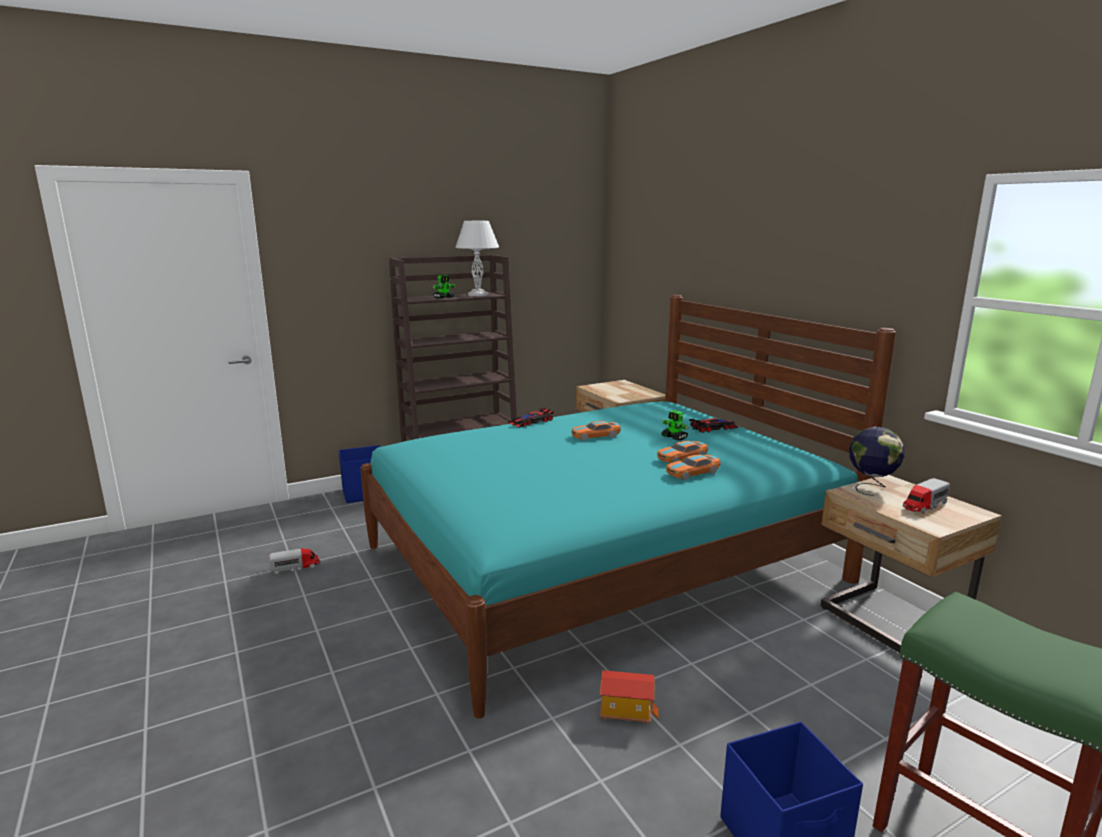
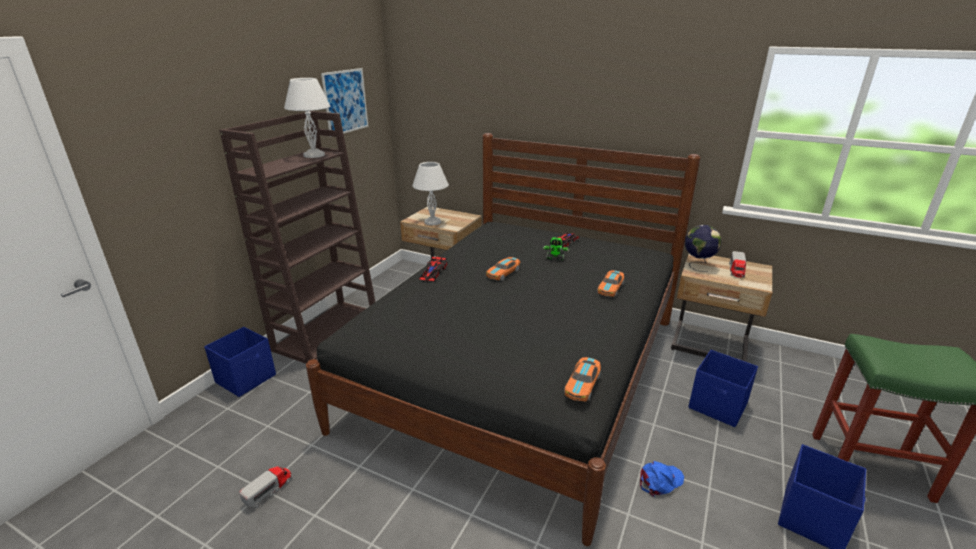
camera: 35 degrees left, 10 degrees up
(444, 297) = (290, 164): toy robot -> none
(542, 252) = (345, 101): none -> picture
(601, 563) = (520, 370): turquoise bed -> black bed
(606, 391) = (432, 222): none -> white table lamp
(626, 710) = (660, 481): toy house -> blue cap
(682, 458) = (586, 276): toy car -> toy car (582, 384)
(807, 683) = (718, 406): none -> blue storage box

